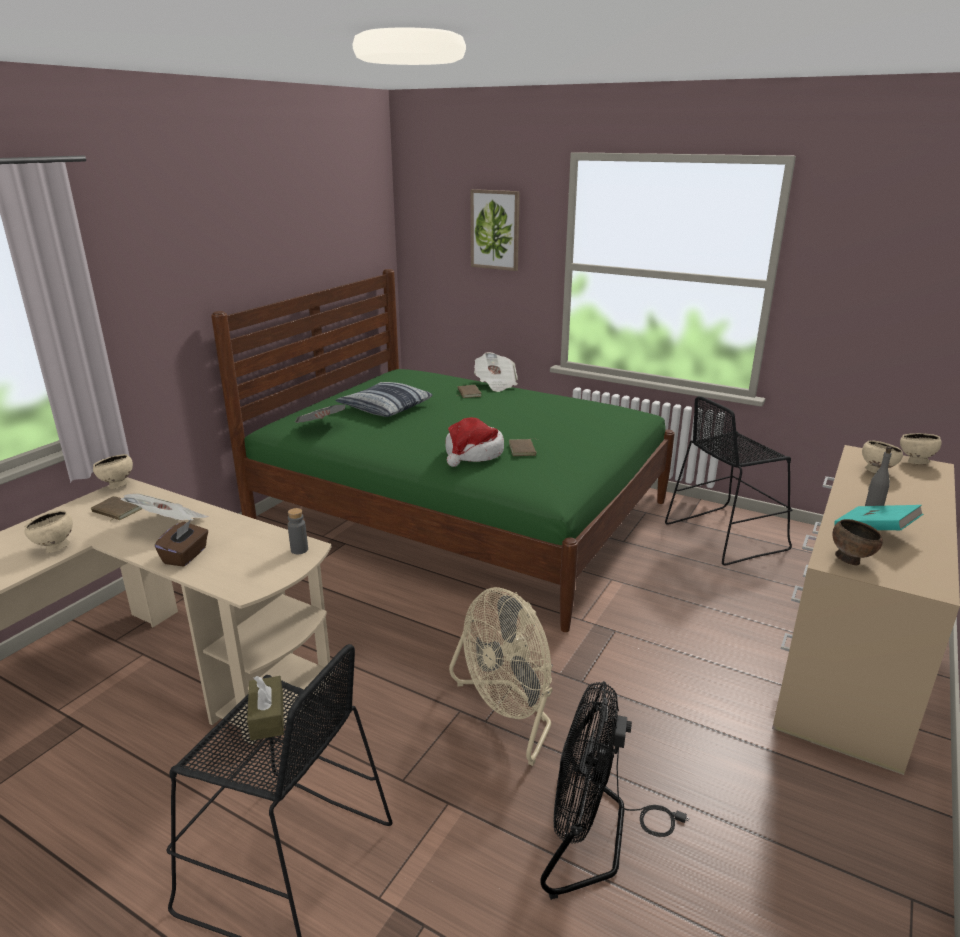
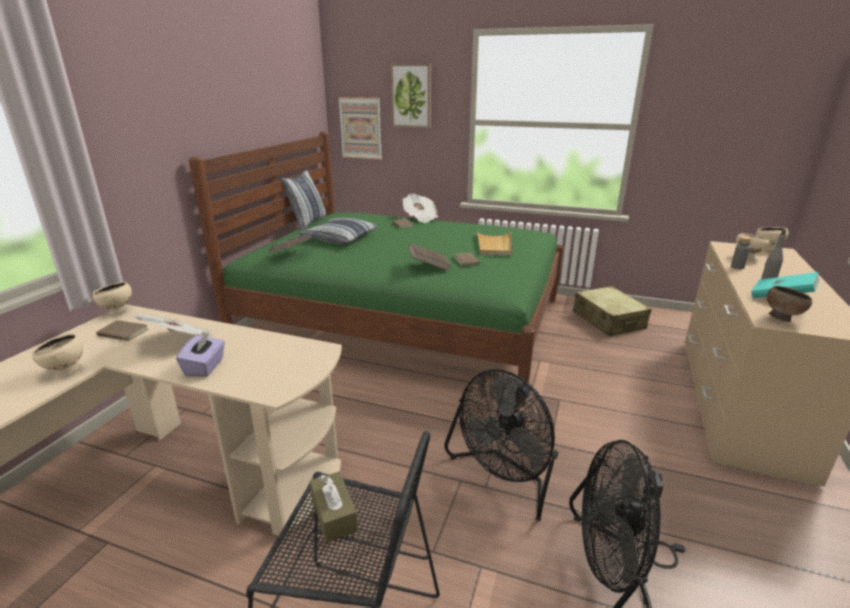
camera: 10 degrees left, 0 degrees up
(186, 556) = (205, 367): brown tissue box -> purple tissue box
(299, 550) = (314, 352): grey bottle -> grey bottle (737, 267)
(359, 381) = (308, 222): none -> pillow
(435, 266) = (361, 128): none -> picture
(473, 454) = (429, 266): hat -> brown book
(511, 708) = (503, 472): beige fan -> black fan
(568, 430) = (494, 245): none -> beige tray
(725, 535) = (608, 320): black stool -> beige suitcase

